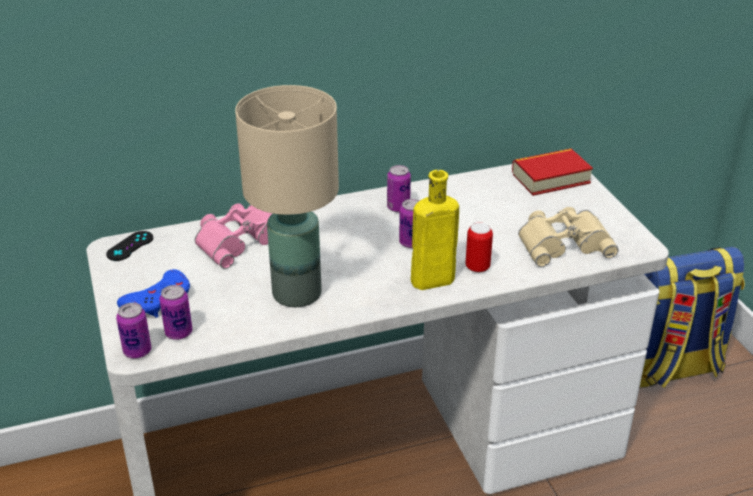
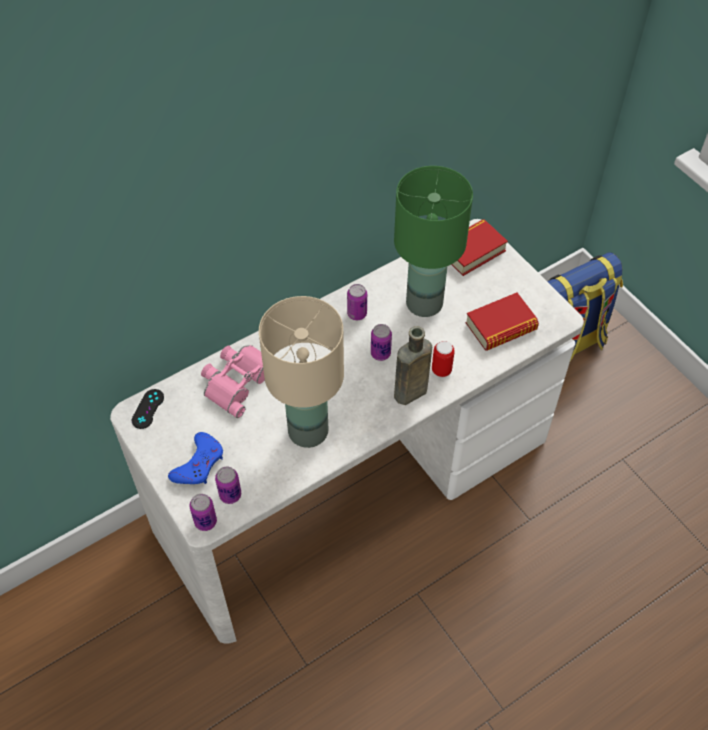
camera: 15 degrees left, 20 degrees up
(429, 281) = (408, 394): yellow bottle -> brown bottle
(480, 210) = (425, 302): none -> green table lamp
(563, 242) = (501, 326): beige binoculars -> book

